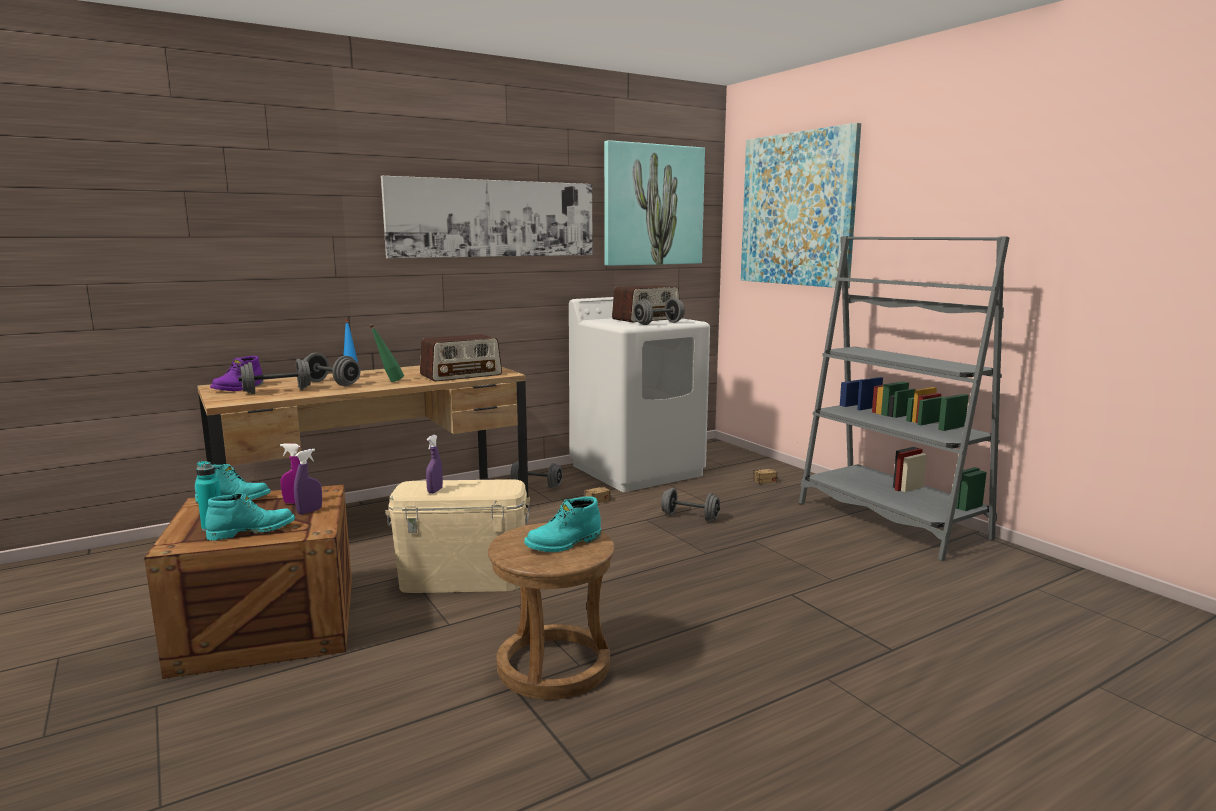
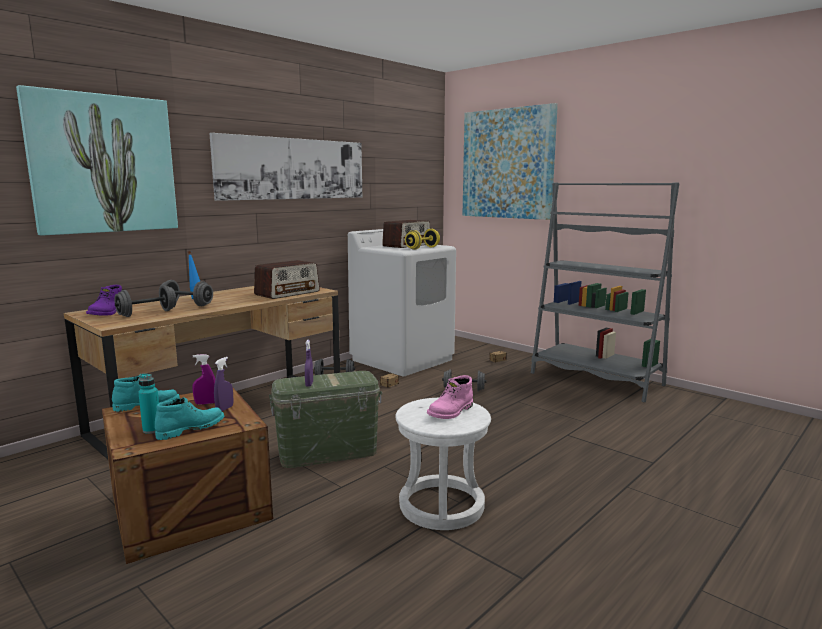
camera: 15 degrees left, 0 degrees up
(388, 381) = (234, 301): green bottle -> none
(463, 579) = (328, 452): beige storage box -> green storage box
(554, 666) = (442, 505): brown stool -> white stool
(564, 544) = (451, 412): turquoise boot -> pink boot
(653, 205) = (400, 160): picture -> picture (103, 164)
(659, 323) = (422, 248): grey dumbbell -> yellow dumbbell

